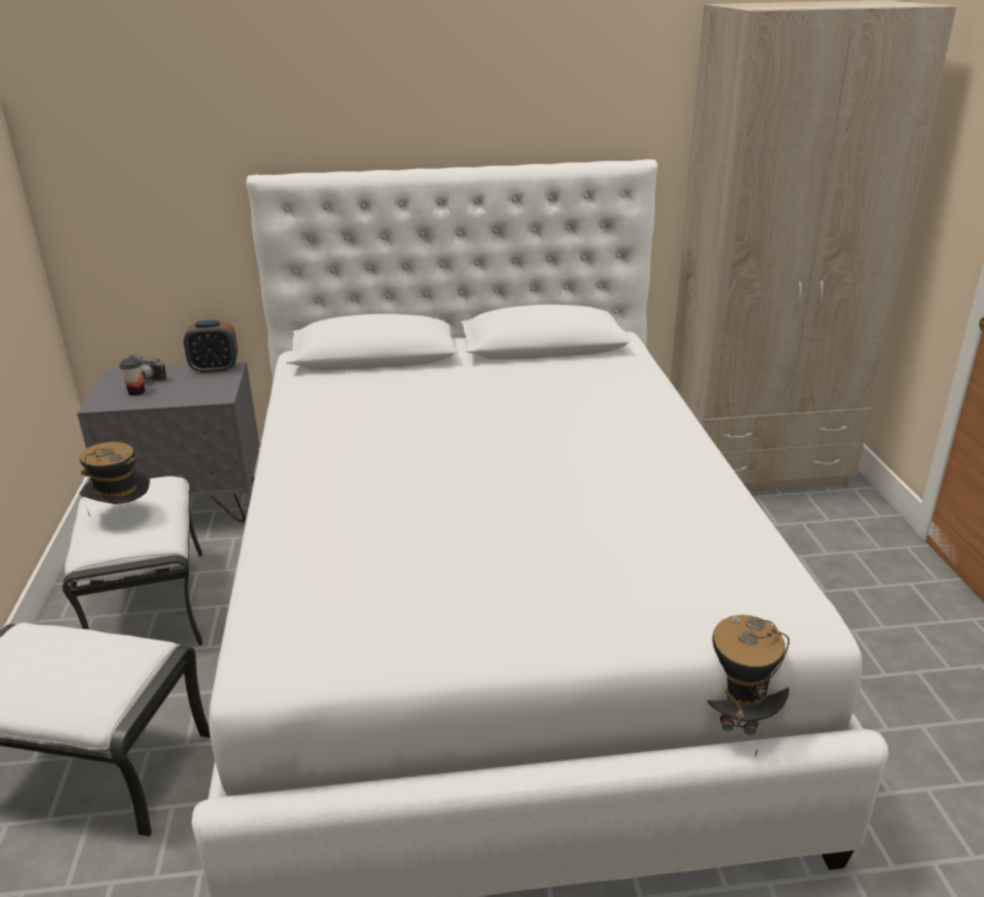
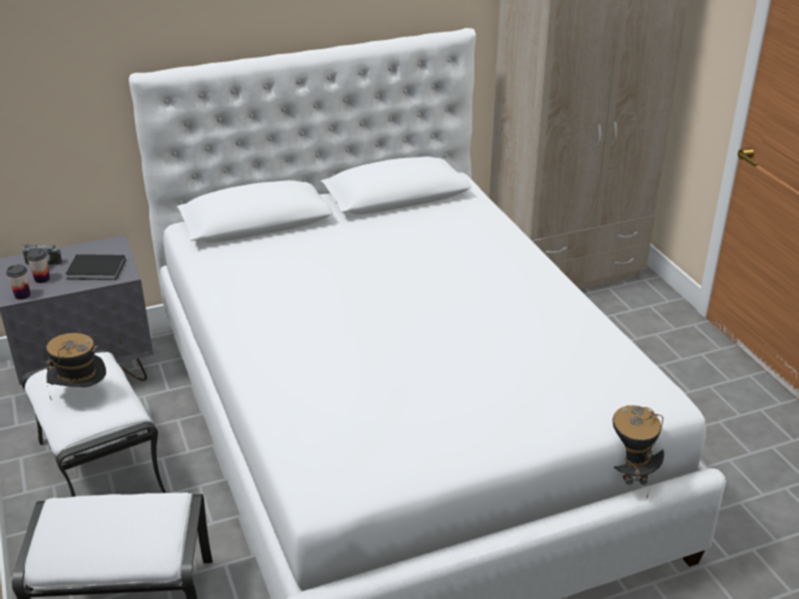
camera: 15 degrees left, 5 degrees up
(107, 404) = (22, 295): none -> cup
(196, 390) = (97, 270): none -> black book
(215, 369) = (101, 246): alarm clock -> none

